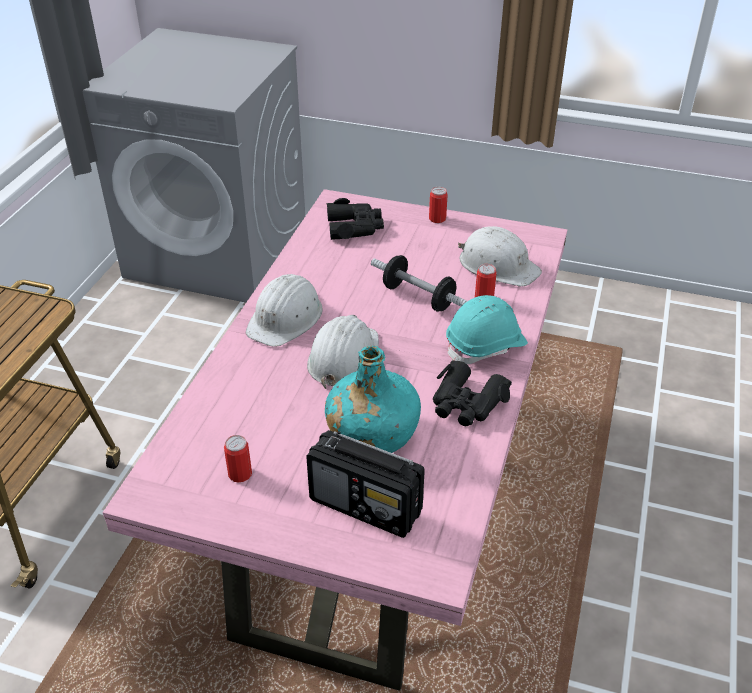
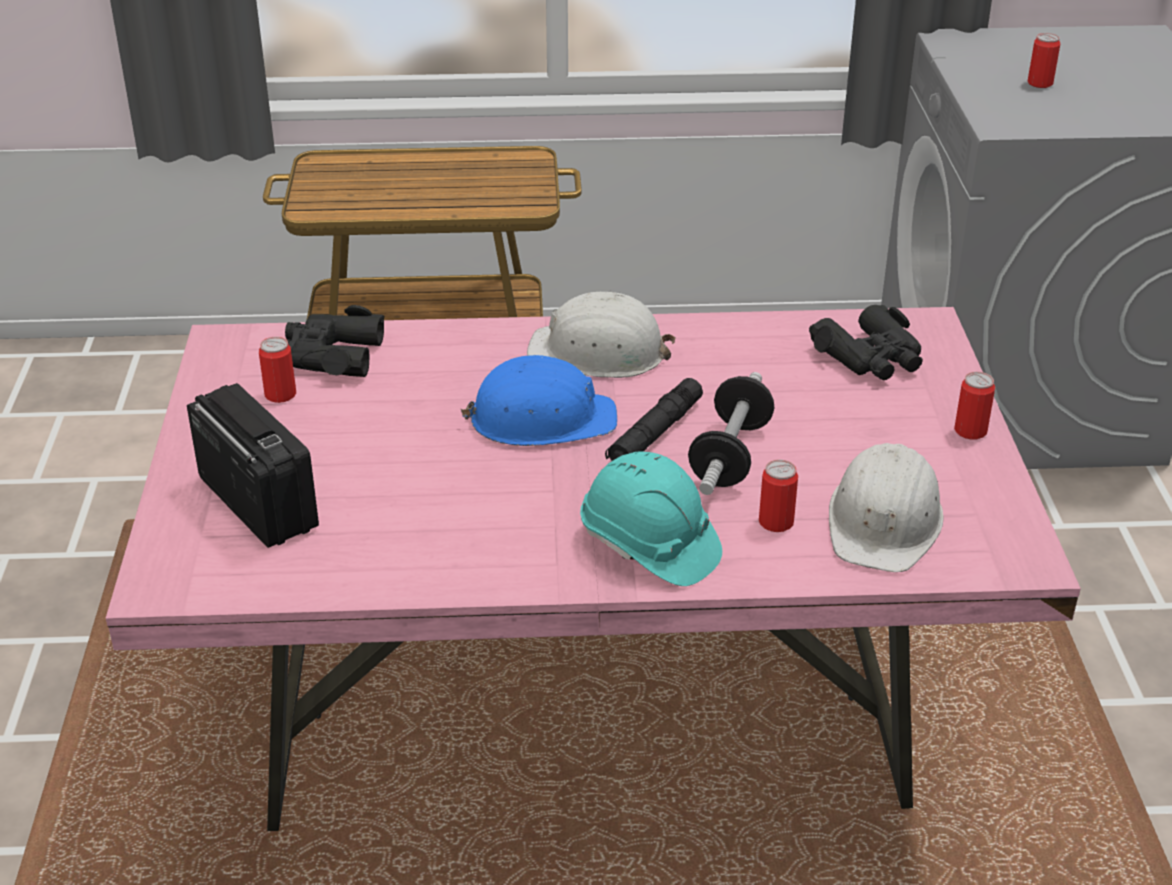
camera: 70 degrees right, 5 degrees down
(188, 77) = (1040, 83): none -> can
(343, 357) = (541, 419): white hard hat -> blue hard hat
(366, 506) = (257, 502): radio -> radio turned 135 degrees clockwise
(372, 433) = (396, 477): turquoise bottle -> none
(383, 318) = (655, 433): none -> black flashlight
(466, 403) = (500, 550): black binoculars -> black binoculars (330, 355)

